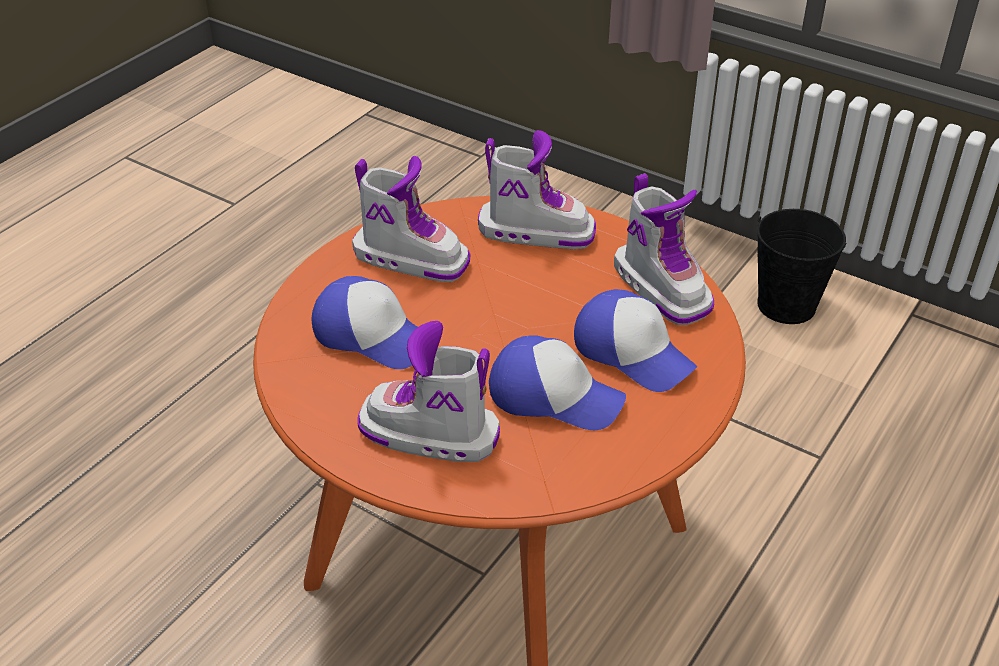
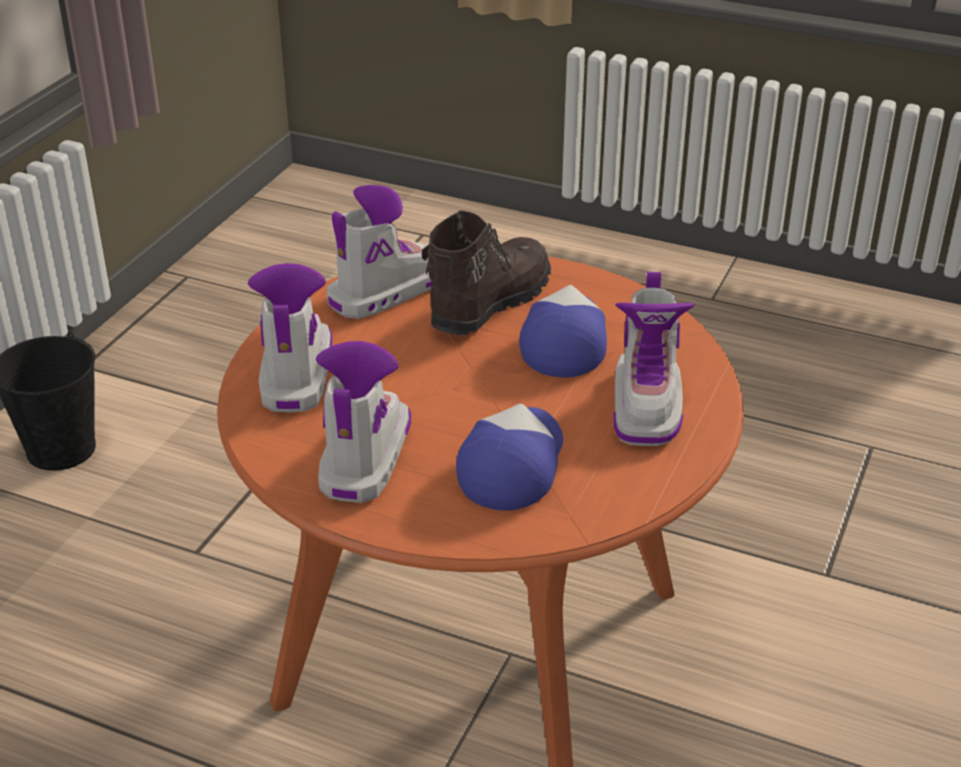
camera: 100 degrees left, 5 degrees down
(632, 352) = (488, 304): cap -> brown boot

